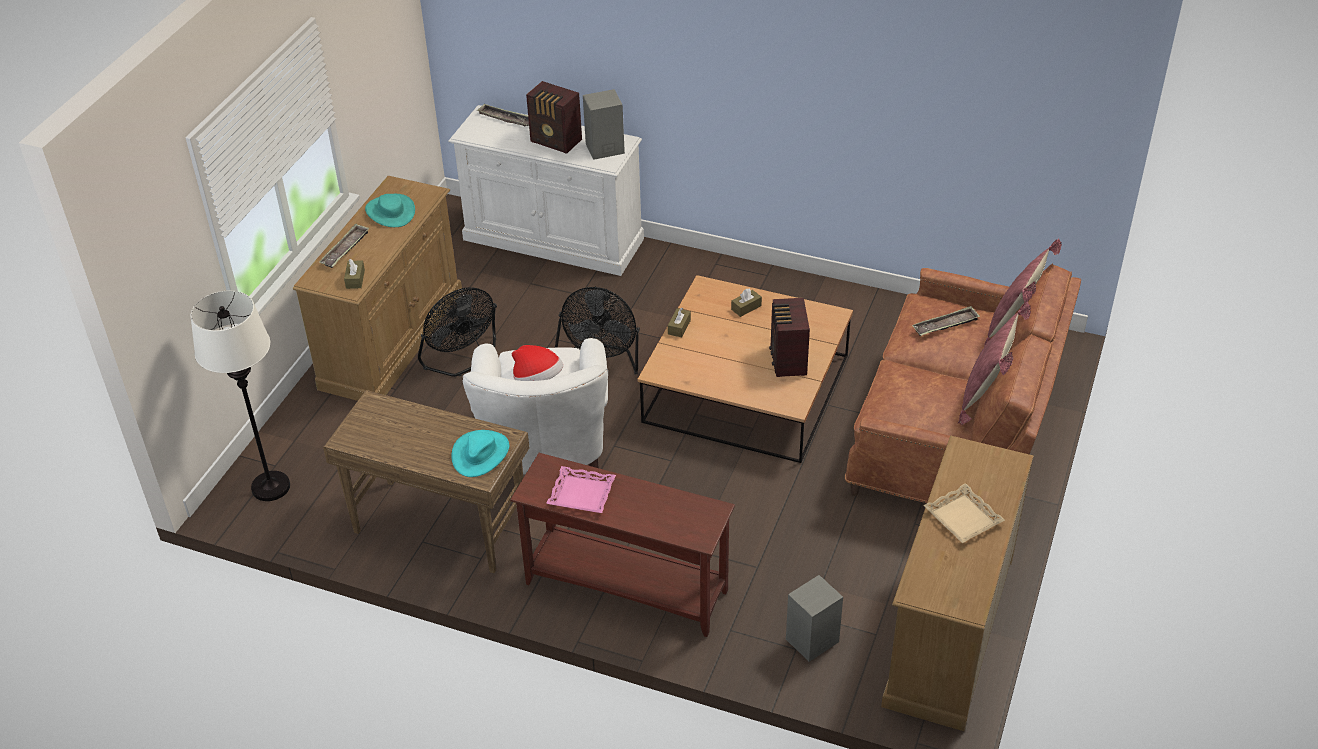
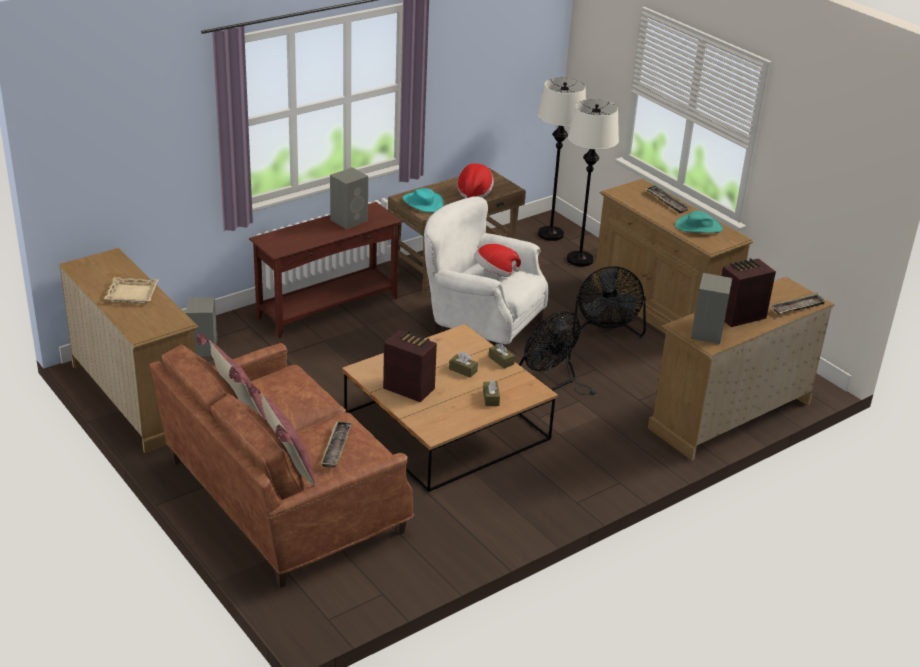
camera: 120 degrees right, 10 degrees down
(322, 437) = (579, 259): none -> white floor lamp
(355, 279) = (627, 196): brown tissue box -> brown tissue box (463, 370)
(413, 425) = (474, 193): none -> hat
(471, 361) = (603, 329): black fan -> black fan turned 90 degrees clockwise
(554, 240) = (729, 415): white cabinet -> brown cabinet
(581, 494) = (349, 220): pink tray -> grey speaker

